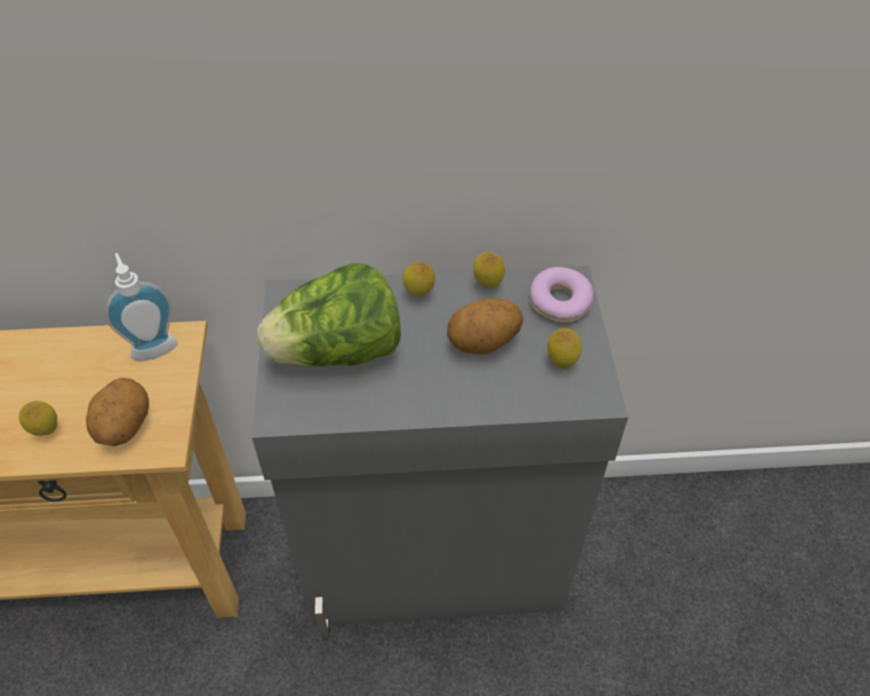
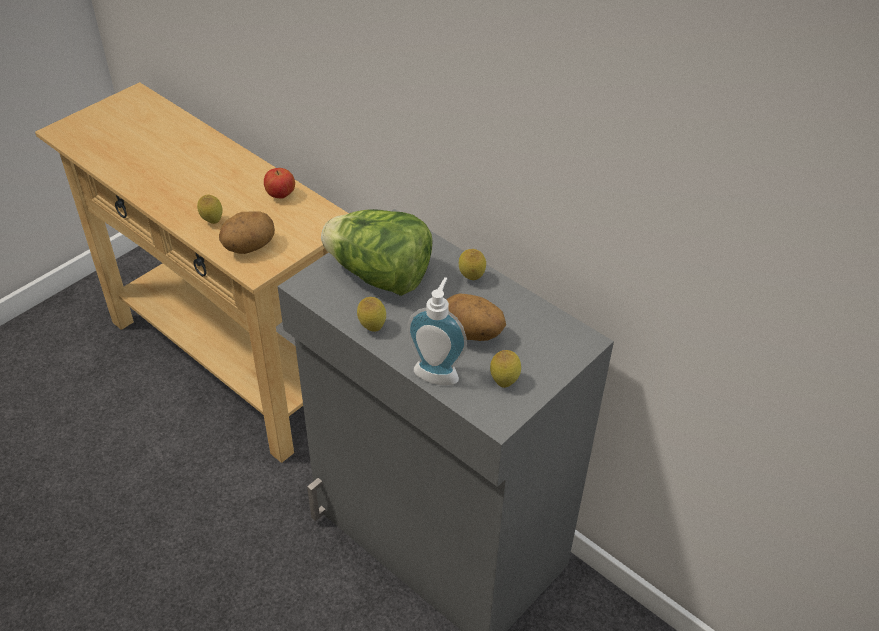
camera: 45 degrees right, 5 degrees down
(91, 352) = (281, 195): none -> apple
(153, 346) = (314, 214): soap dispenser -> soap dispenser (438, 371)
(487, 285) = (523, 304): lemon -> lemon (372, 328)
(559, 302) = (557, 347): donut -> none

